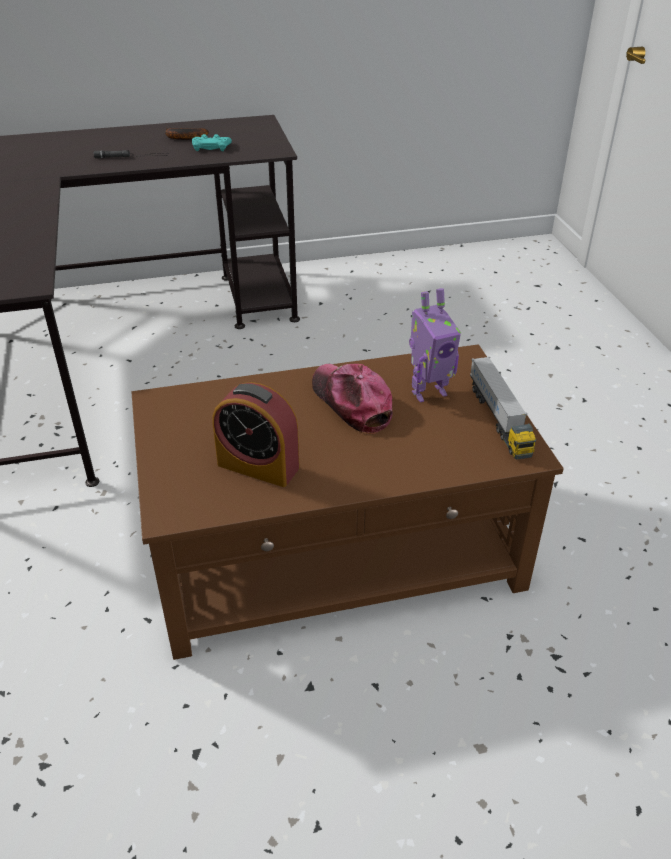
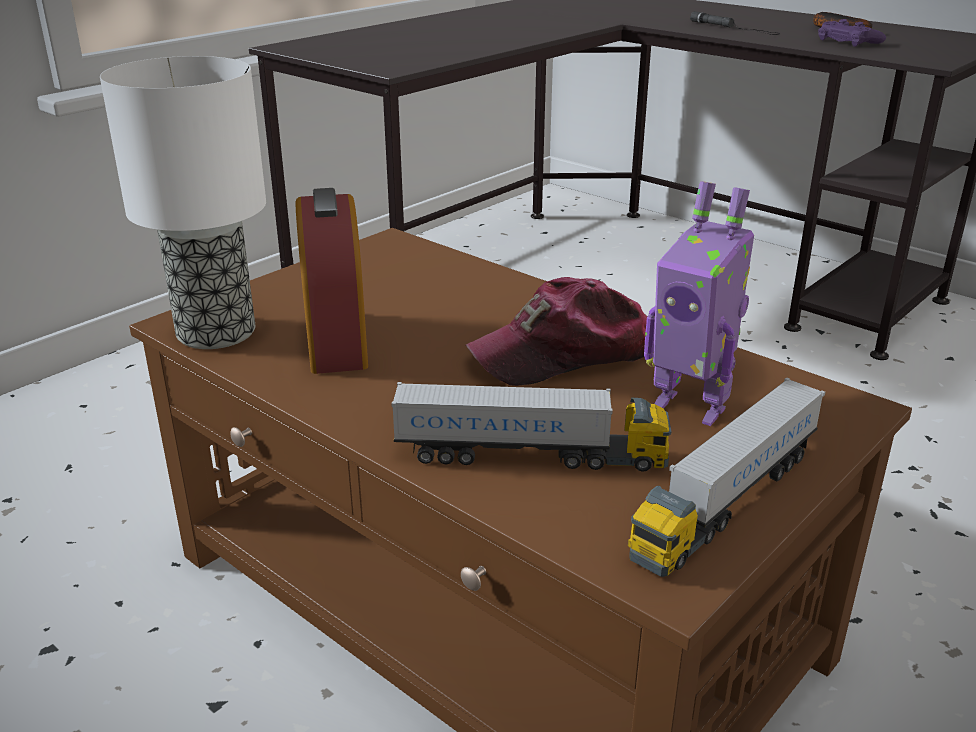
camera: 55 degrees right, 10 degrees down
(197, 505) = (218, 332): none -> table lamp
(211, 147) = (848, 41): turquoise game controller -> purple game controller
(351, 403) = (564, 355): cap -> cap turned 135 degrees counterclockwise
(425, 451) = (530, 456): none -> toy truck

